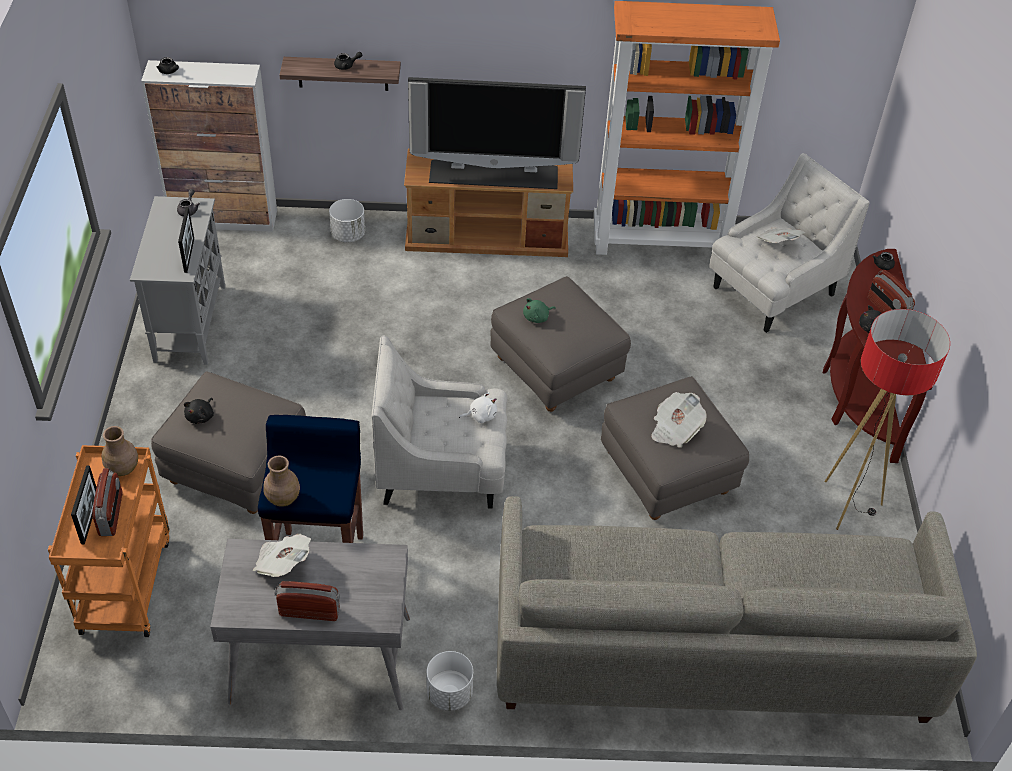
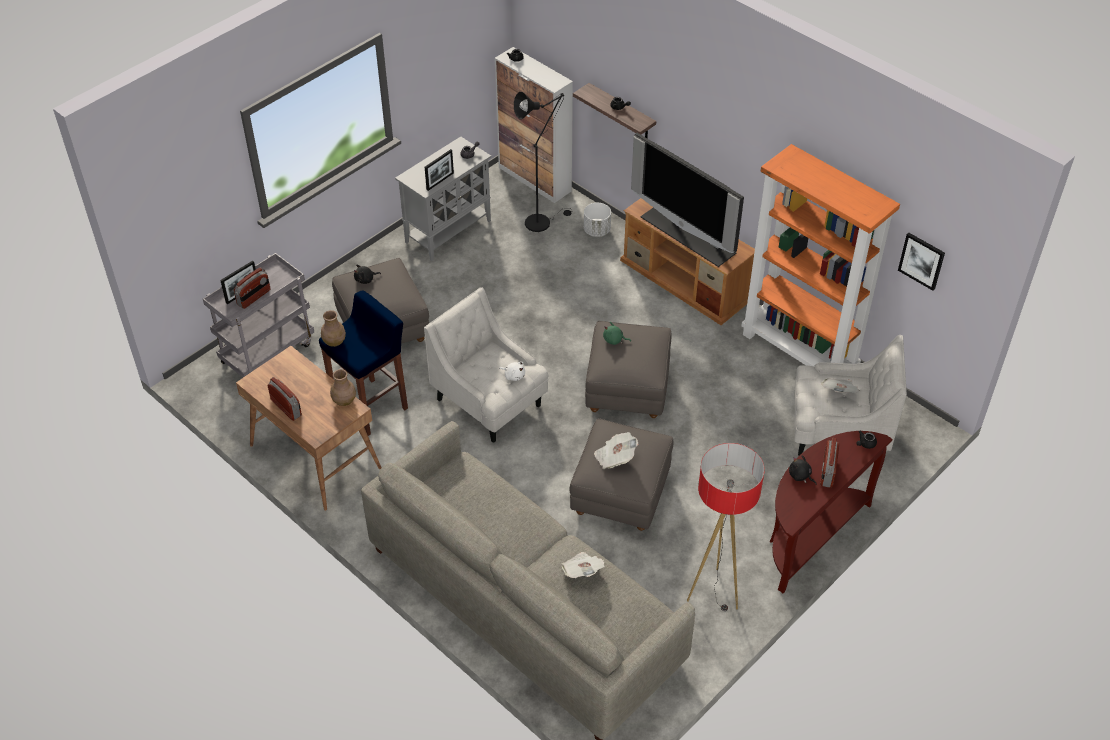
camera: 45 degrees right, 0 degrees up
(123, 469) = (283, 278): brown vase -> brown vase (344, 401)
(125, 583) = (268, 352): orange cart -> grey cart
(280, 256) = (541, 221): none -> black floor lamp
(282, 563) = (301, 375): newspaper -> newspaper (582, 571)
(320, 661) = (314, 457): grey desk -> brown desk
(449, 693) = (357, 521): white planter -> none
(799, 63) = (921, 260): none -> picture

